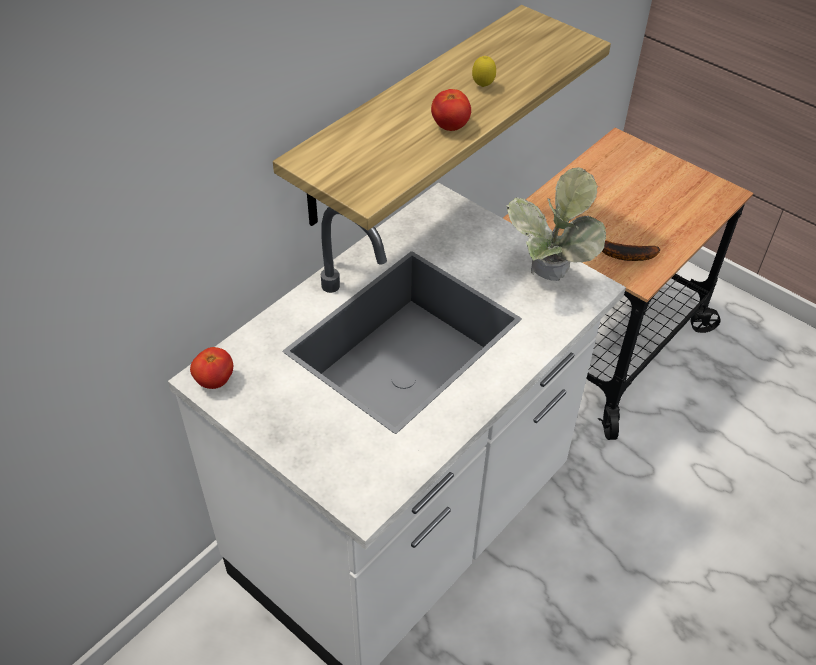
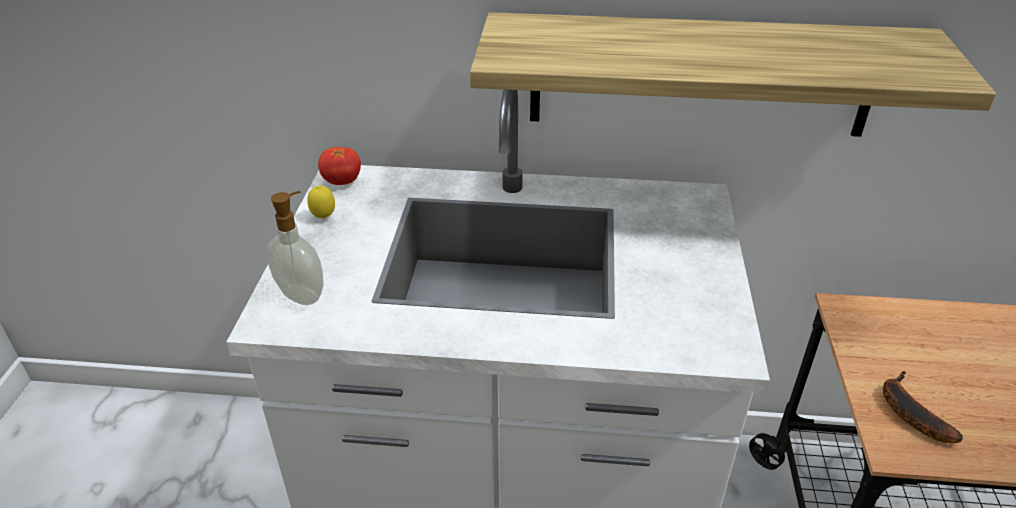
camera: 55 degrees right, 10 degrees down
(349, 470) = (302, 294): none -> soap dispenser
(450, 126) = (667, 60): tomato -> none
(482, 86) = (761, 54): lemon -> lemon (324, 218)
(546, 282) = (690, 312): potted plant -> none

